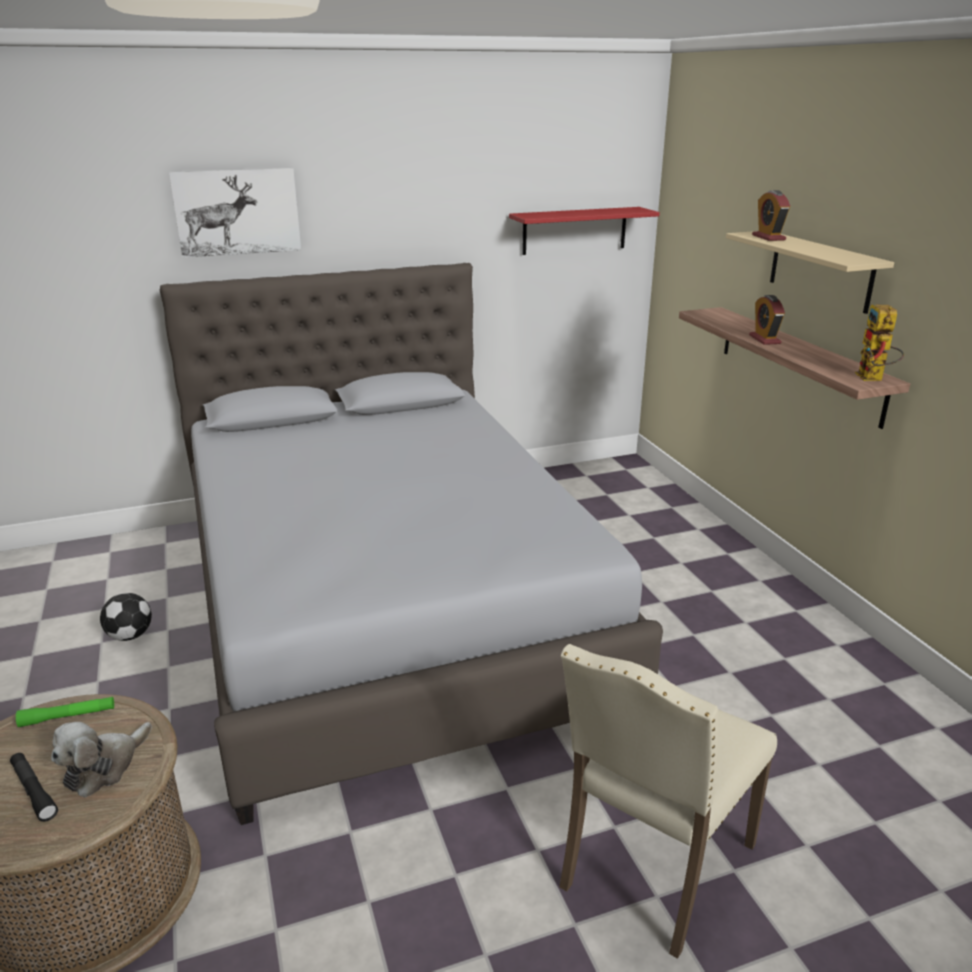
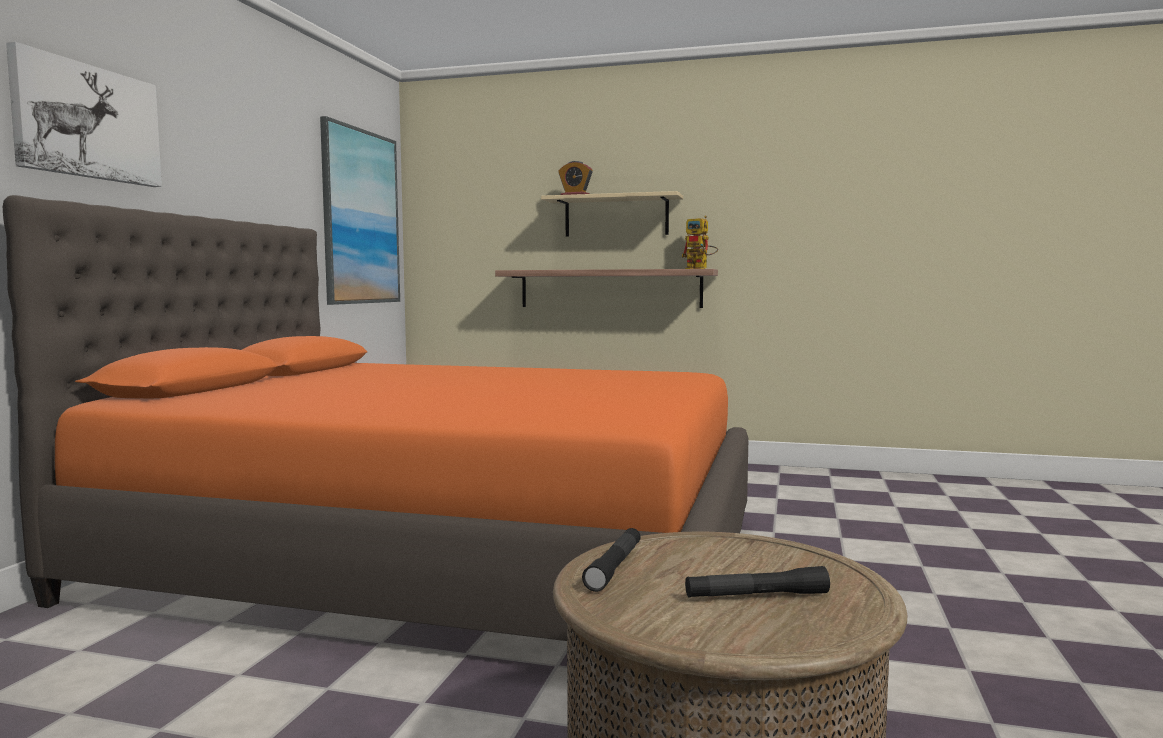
camera: 55 degrees left, 20 degrees down
(68, 717) = (614, 567): green flashlight -> black flashlight
(104, 767) = (745, 562): plush toy -> none
(131, 635) = (193, 702): football -> none
(387, 604) = (439, 558): grey bed -> orange bed
(574, 230) = (360, 217): red shelf -> picture
(652, 865) = (892, 559): beige chair -> none
(764, 339) = (594, 269): alarm clock -> none

